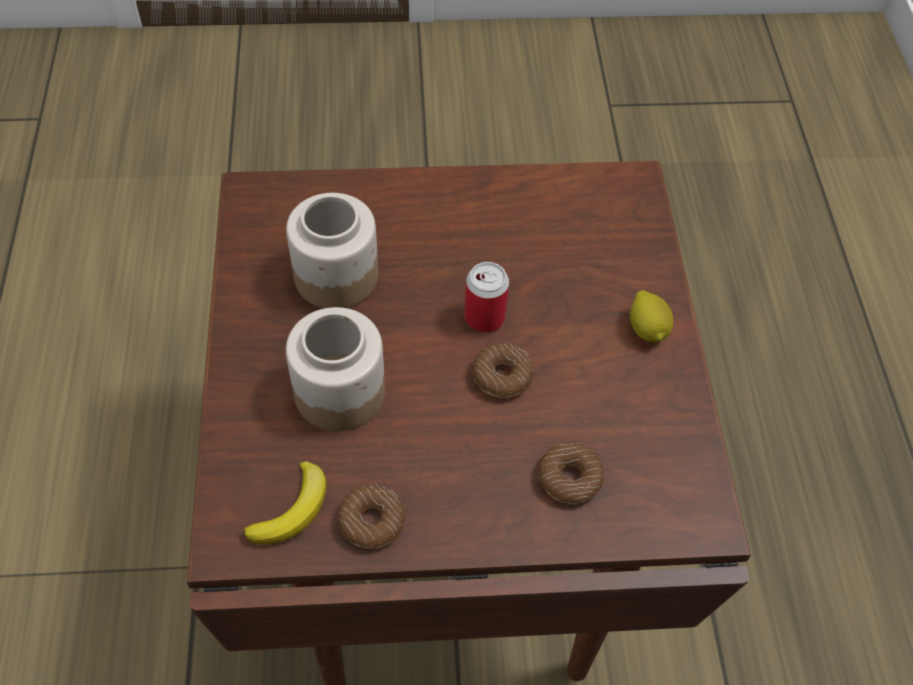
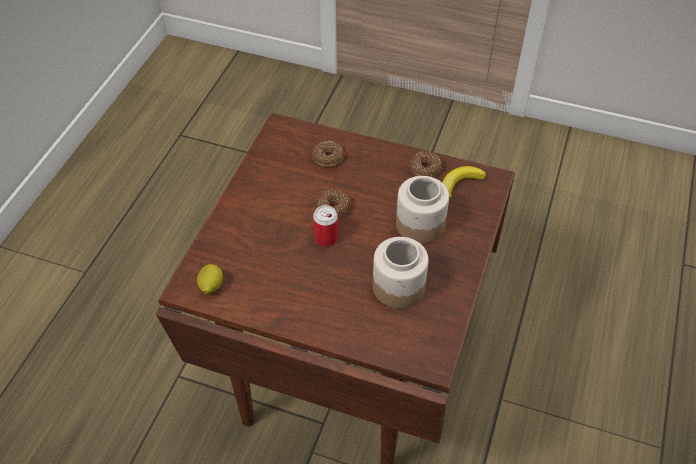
camera: 155 degrees left, 5 degrees down
(647, 329) = (245, 206): lemon -> lemon (211, 286)

